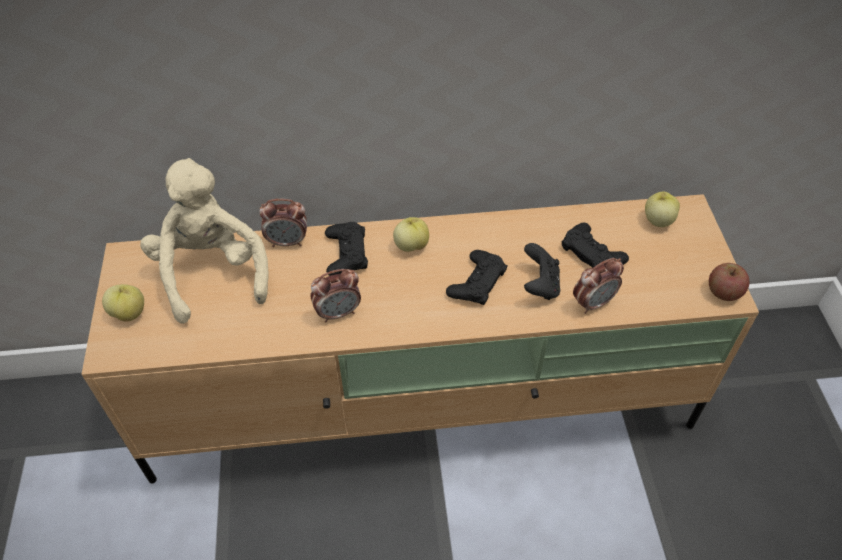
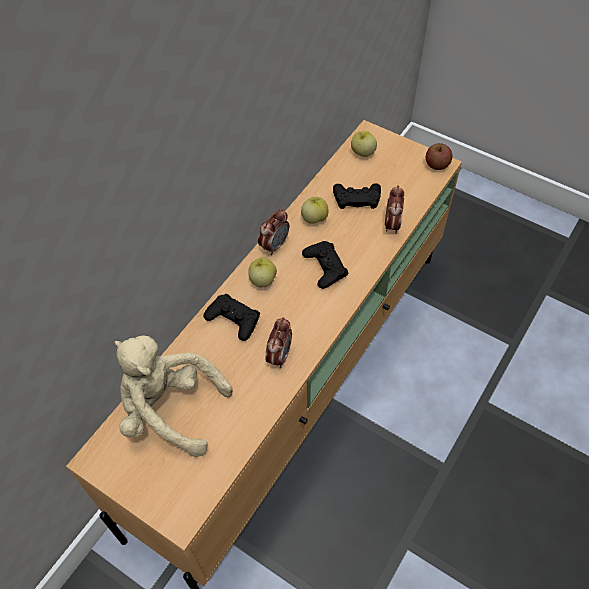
camera: 50 degrees left, 5 degrees up
(129, 313) = (155, 486): apple -> apple (314, 218)
(288, 242) = (188, 346): alarm clock -> alarm clock (274, 245)
(540, 285) = (356, 239): black game controller -> none

